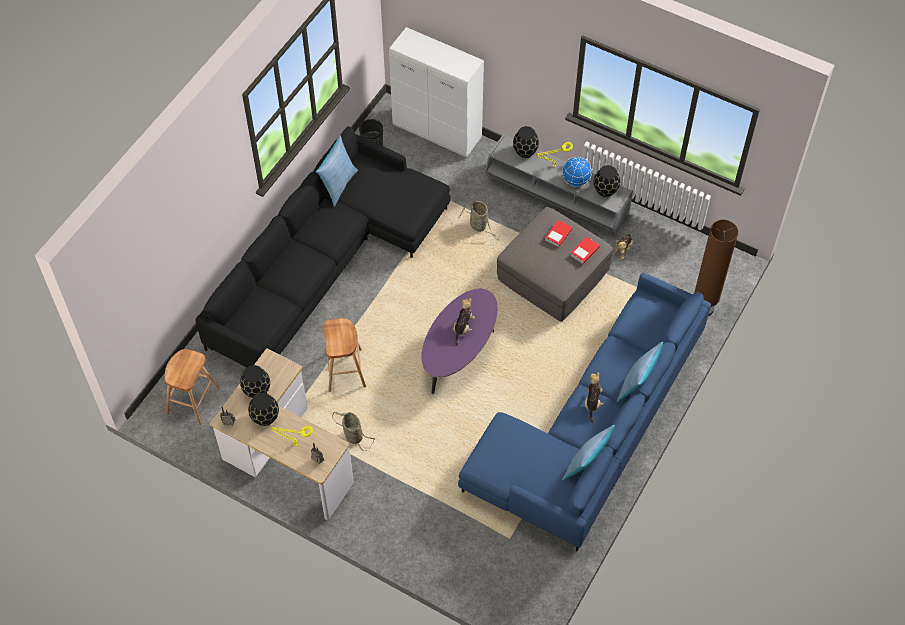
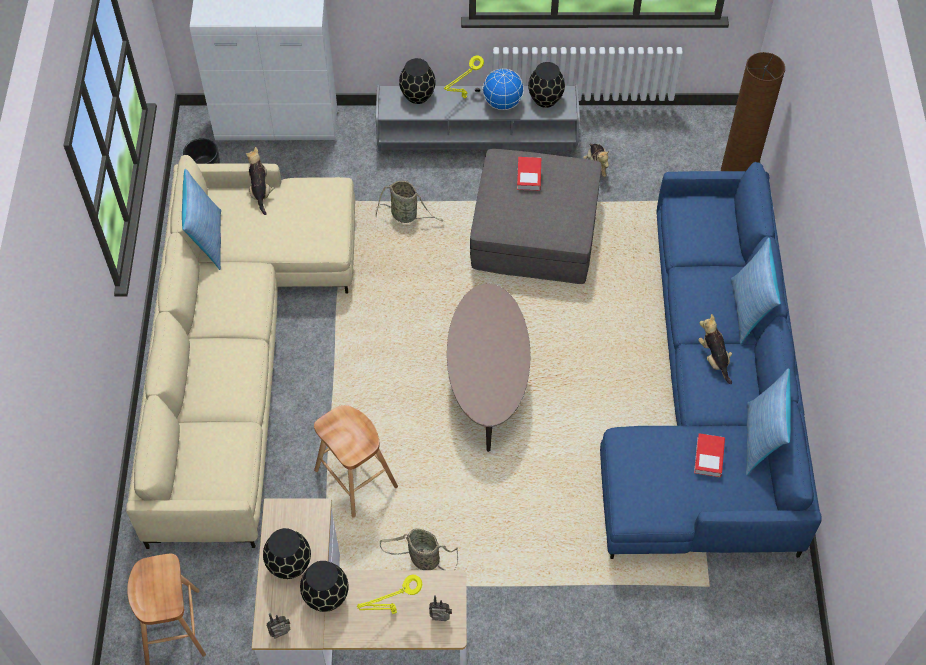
camera: 30 degrees left, 0 degrees up
(326, 261) = (238, 349): black sofa -> beige sofa
(459, 353) = (487, 383): purple coffee table -> brown coffee table
(463, 327) = (489, 345): plush toy -> plush toy (261, 191)
(584, 252) = (574, 181): book -> book (709, 457)

